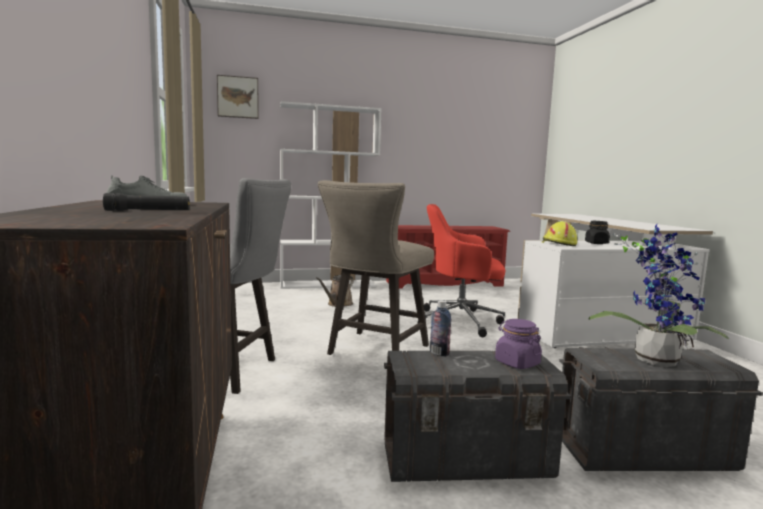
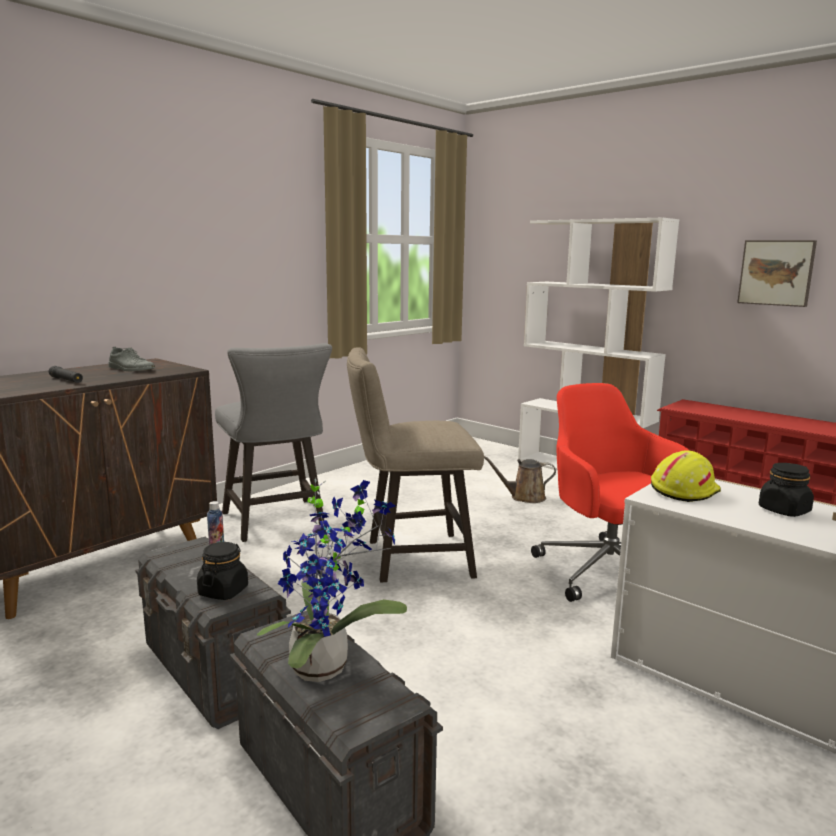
camera: 55 degrees right, 5 degrees up
(238, 97) = (508, 216): picture -> picture (776, 272)
(517, 363) = (223, 591): purple jar -> black jar

